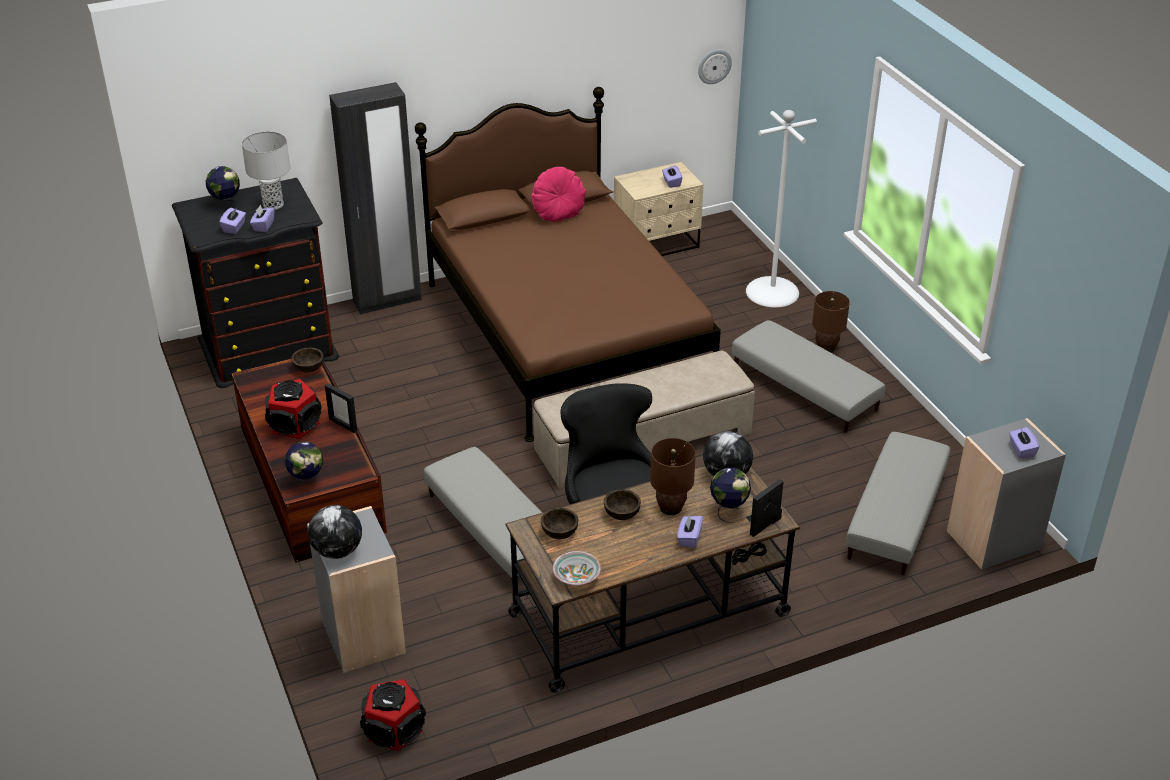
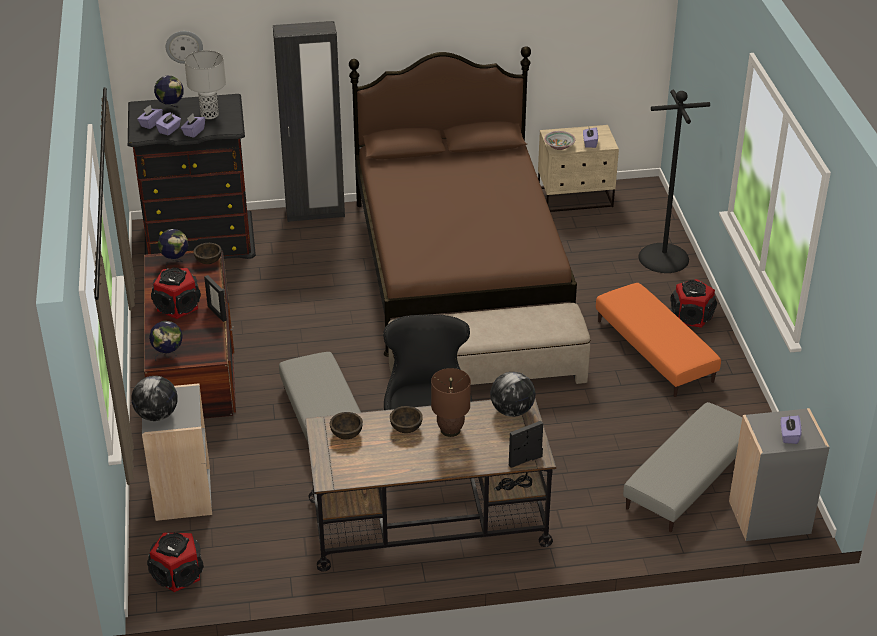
camera: 15 degrees right, 0 degrees up
(558, 216) = (471, 159): pink pillow -> none
(577, 577) = (344, 473): bowl -> bowl (559, 146)
(689, 538) = (454, 459): purple tissue box -> purple tissue box (151, 123)
(714, 66) = (644, 40): wall clock -> wall clock (184, 46)
(728, 510) = (499, 441): globe -> globe (175, 262)
(772, 292) = (663, 258): white clothes rack -> black clothes rack
(805, 388) = (655, 350): grey ottoman -> orange ottoman
(826, 347) = (692, 317): brown table lamp -> speaker

